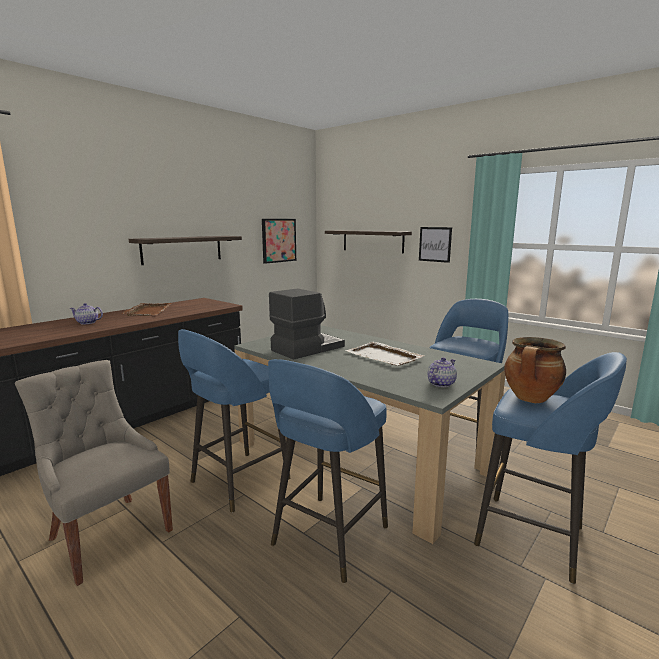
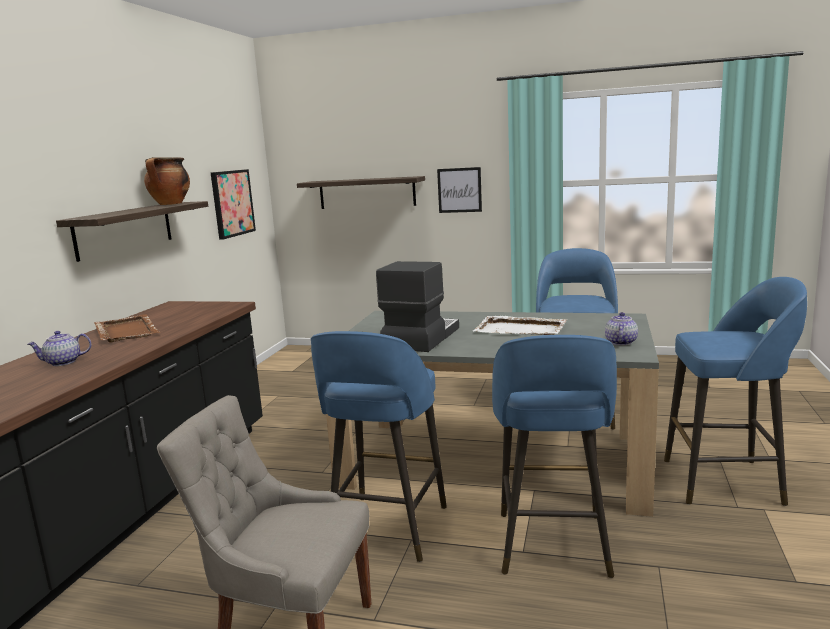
camera: 25 degrees left, 0 degrees up
(531, 399) = (714, 338): cooking pot -> cooking pot (170, 204)

